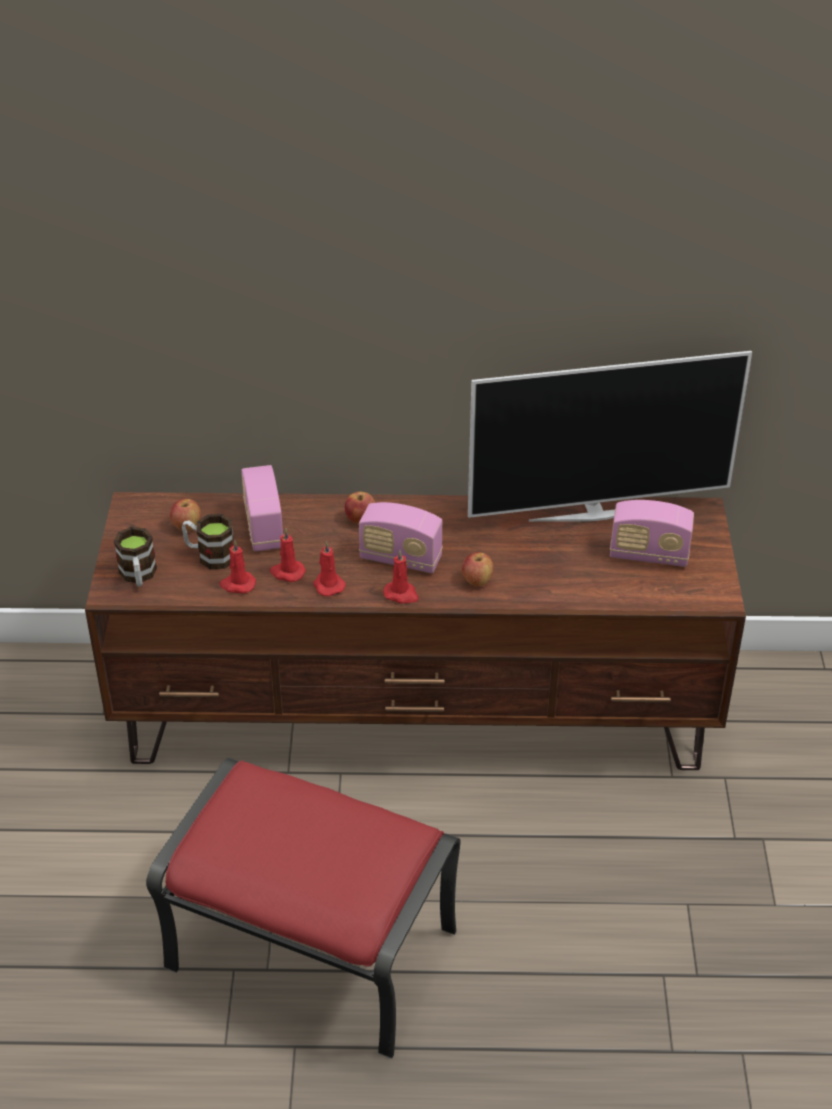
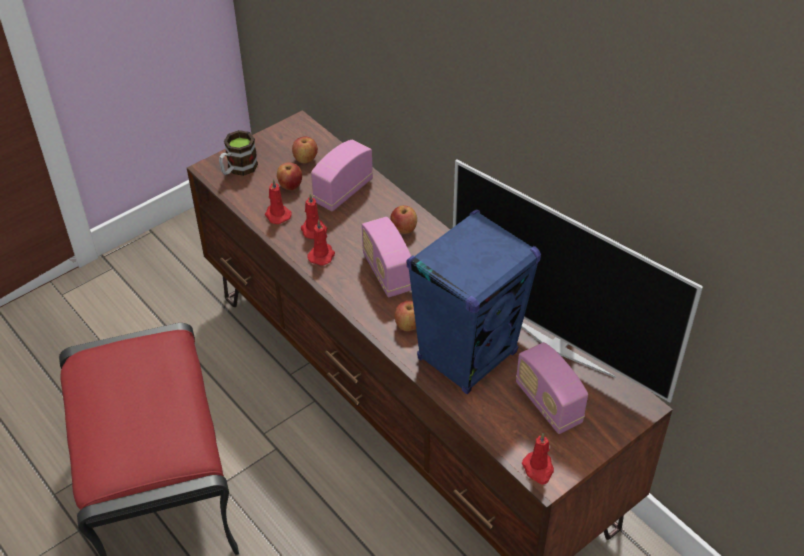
camera: 50 degrees right, 5 degrees up
(210, 555) = (290, 186): mug -> apple
(401, 594) = (352, 296): red candle -> red candle (538, 469)
(550, 568) = (467, 355): none -> blue speaker

